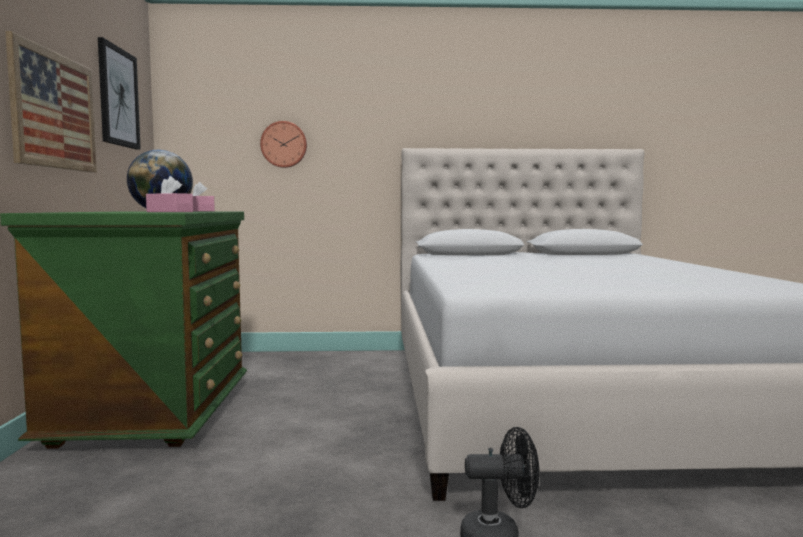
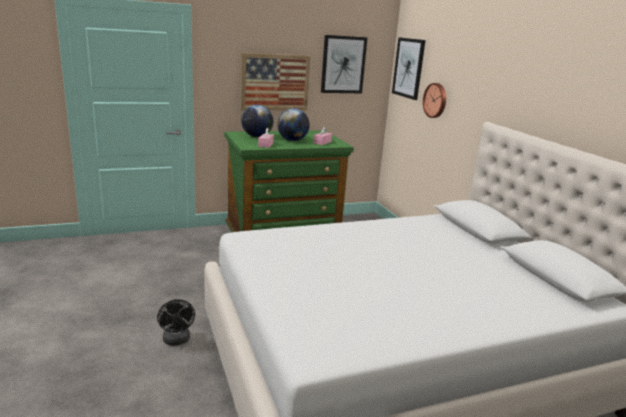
camera: 70 degrees right, 15 degrees up
(95, 212) = (257, 136): none -> globe
(204, 109) = (408, 68): none -> picture

